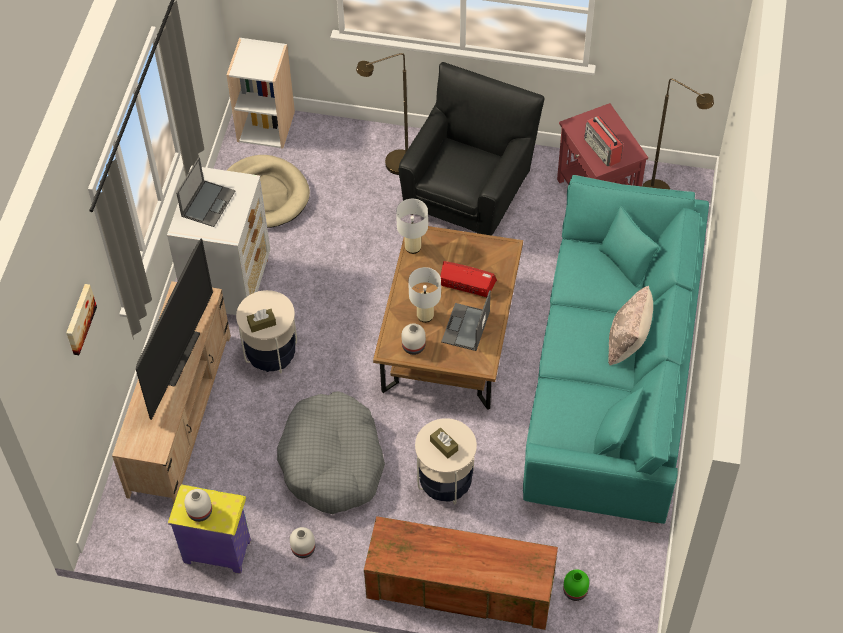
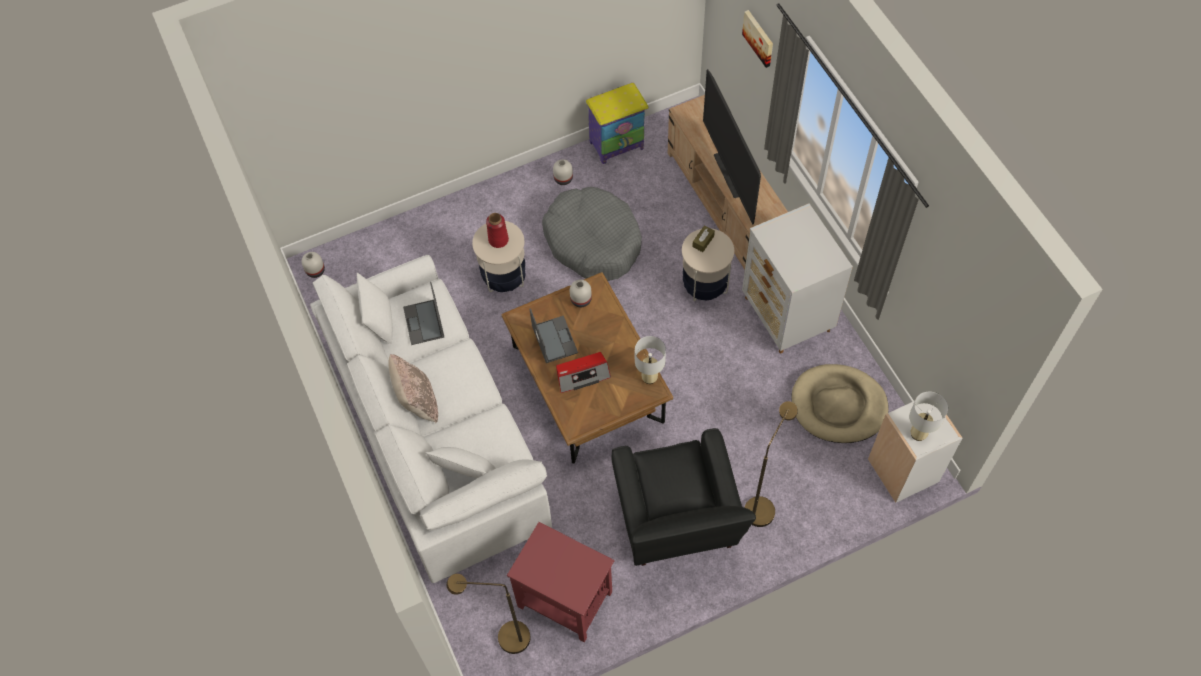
camera: 145 degrees right, 5 degrees up
(200, 512) = (618, 98): white vase -> white vase (315, 271)
(208, 203) = (806, 245): laptop -> laptop (424, 322)
(425, 316) = (592, 328): white table lamp -> white table lamp (918, 433)
(444, 446) = (498, 240): brown tissue box -> red vase
(459, 588) = (443, 218): brown bench -> none
(574, 591) = (364, 262): green vase -> none
(602, 150) = (552, 554): radio -> none
(612, 378) = (437, 431): turquoise sofa -> white sofa

